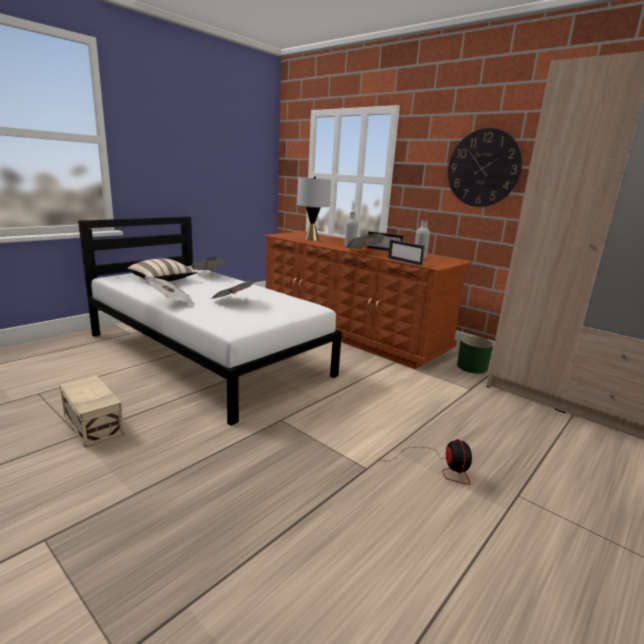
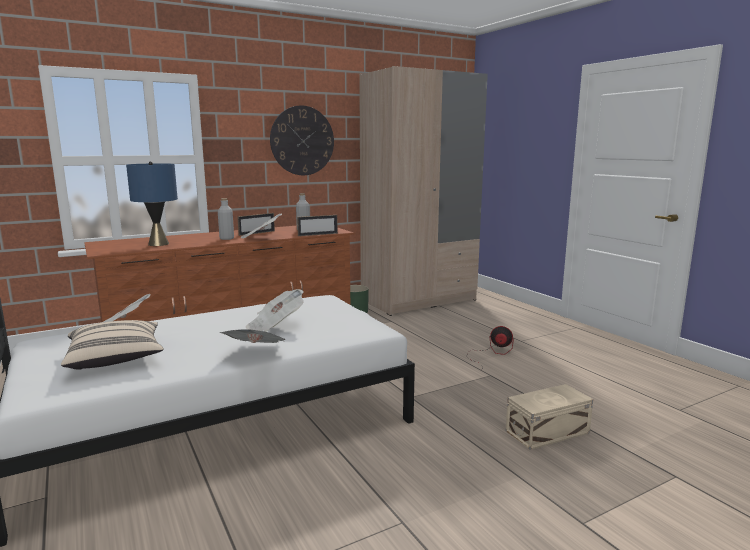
camera: 70 degrees left, 5 degrees down
(92, 425) = (381, 513): beige storage box -> beige storage box (549, 432)
(311, 239) = (158, 244): grey table lamp -> blue table lamp

